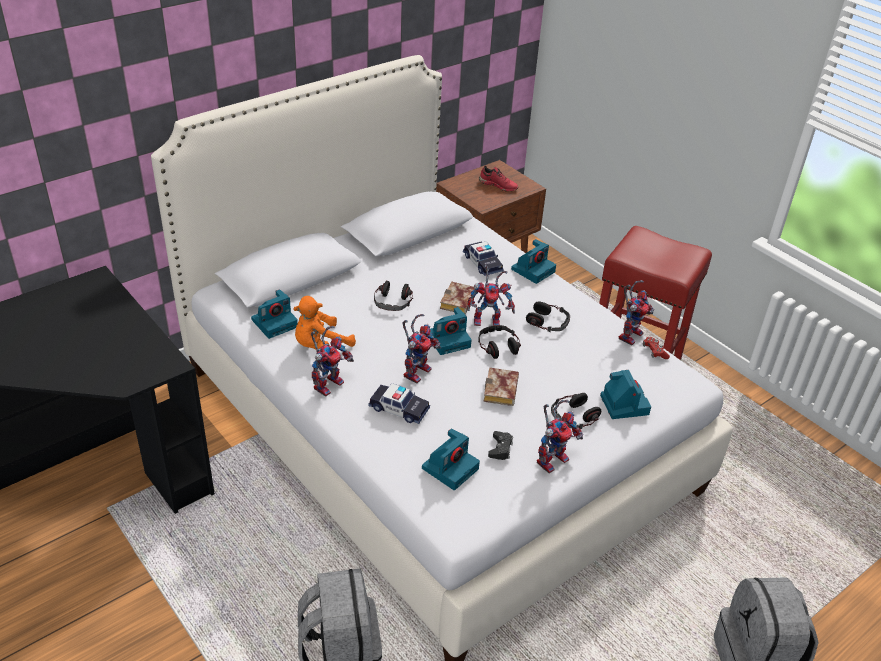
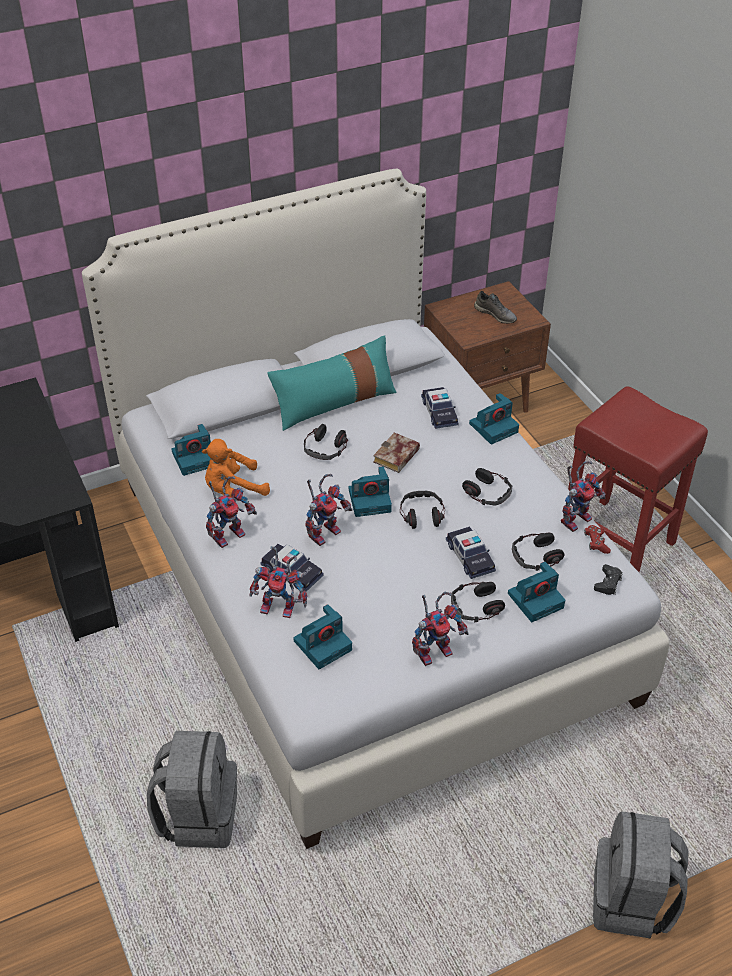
camera: 15 degrees right, 5 degrees up
(388, 264) = (334, 403): none -> turquoise pillow
(489, 320) = (422, 482): toy robot -> toy robot (281, 606)
(498, 185) = (496, 314): red shoe -> grey shoe
(500, 449) = (382, 631): black game controller -> black game controller (608, 583)
(502, 392) = (407, 568): book -> none
(553, 376) = (470, 557): none -> toy car
(609, 369) = (536, 556): none -> headphones
(623, 404) = (536, 599): camera -> camera turned 60 degrees clockwise

